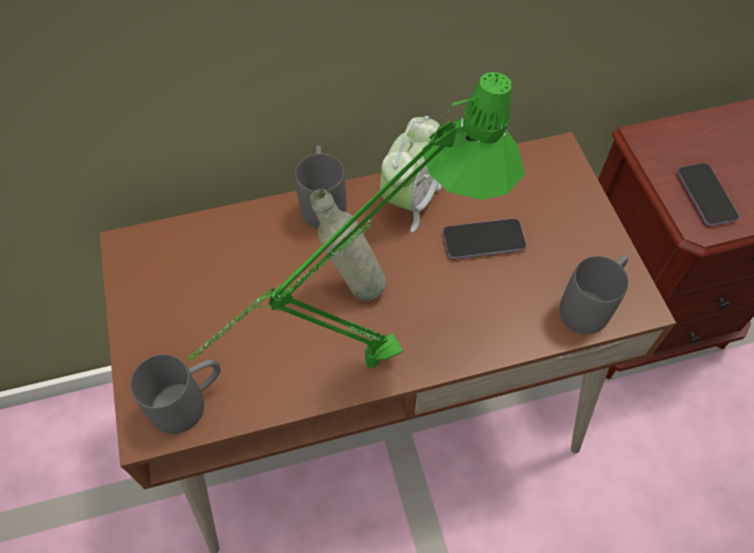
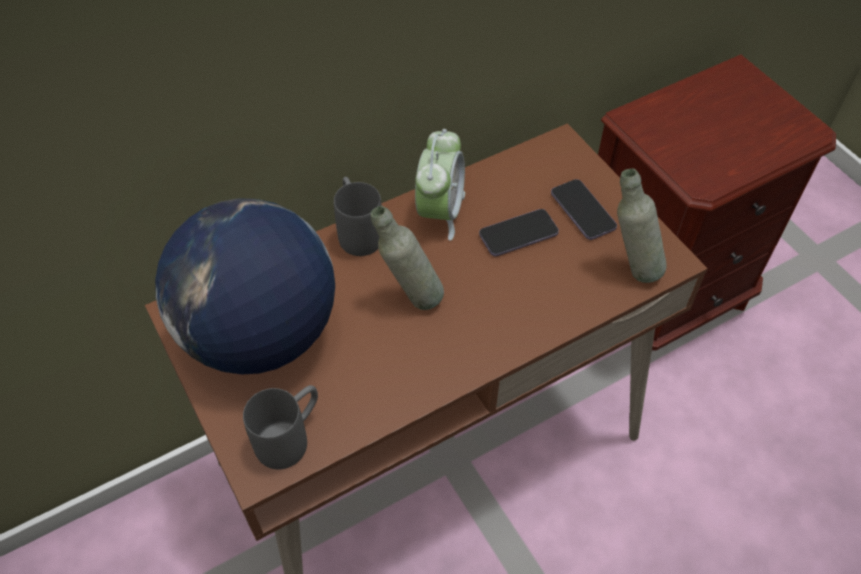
camera: 15 degrees left, 5 degrees down
(195, 288) = (260, 335): none -> globe
(355, 373) = (438, 375): green table lamp -> none
(591, 304) = (630, 269): grey mug -> grey bottle
(706, 196) = (700, 157): phone -> phone (582, 211)

